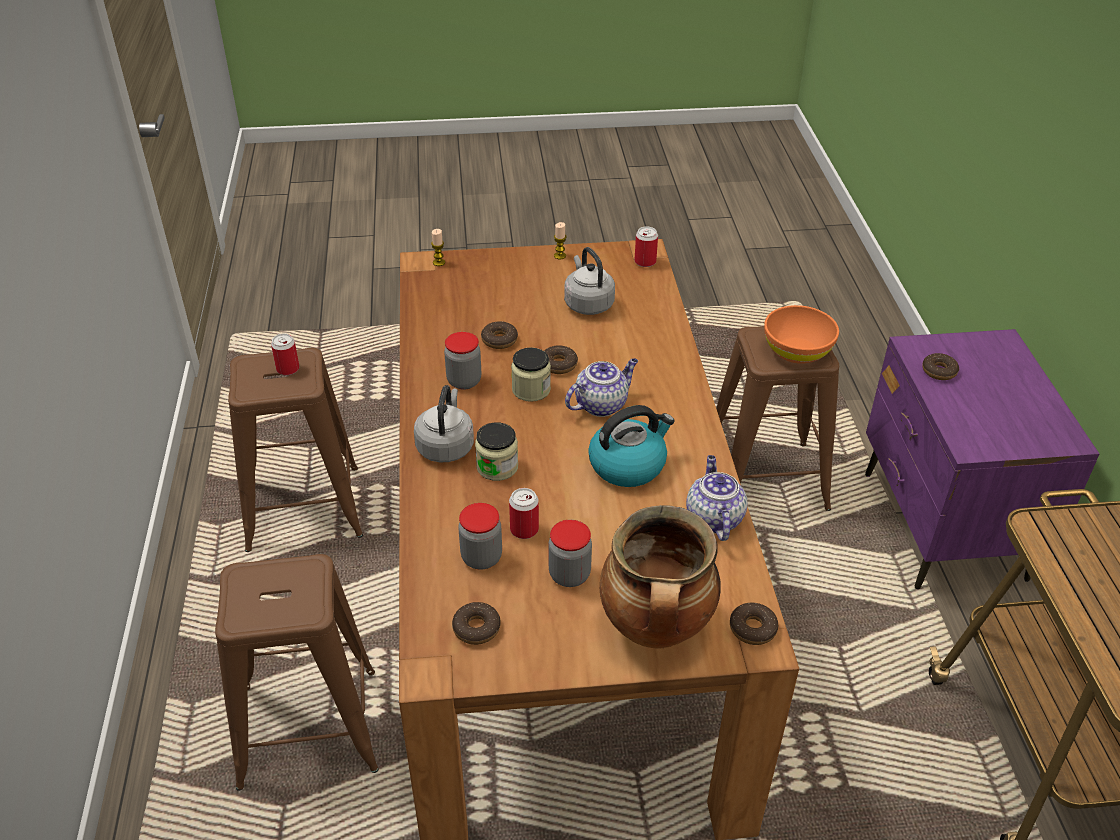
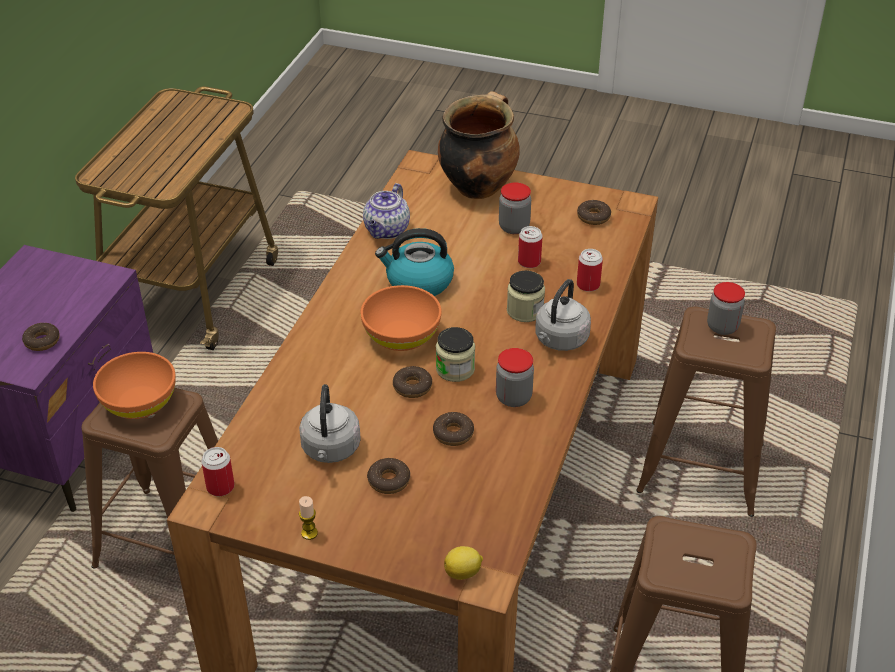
camera: 155 degrees left, 0 degrees up
(288, 369) = (683, 562): can -> can (588, 285)
(439, 262) = (463, 573): candle -> lemon
(481, 557) = (570, 253): jar -> jar (722, 327)
(601, 404) = (401, 336): teapot -> orange bowl
(752, 628) = (418, 170): donut -> donut (389, 480)

